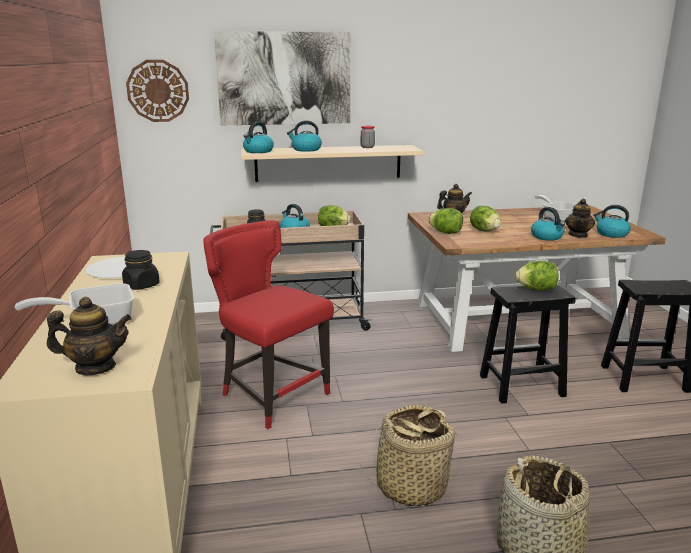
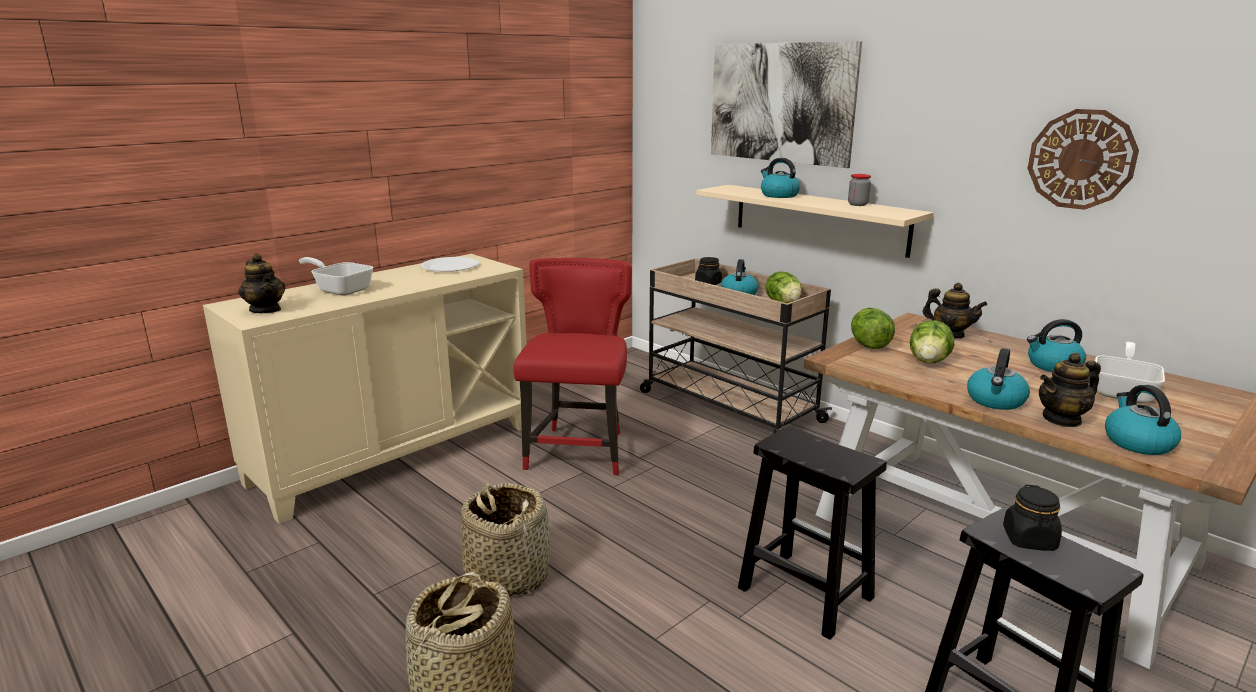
camera: 55 degrees right, 0 degrees up
(142, 285) = (424, 279): black jar -> black jar (1029, 540)
(158, 91) = (665, 110): wall clock -> wall clock (1081, 159)
(258, 151) = (726, 189): kettle -> kettle (1053, 366)
(536, 289) = (834, 453): lettuce -> none

